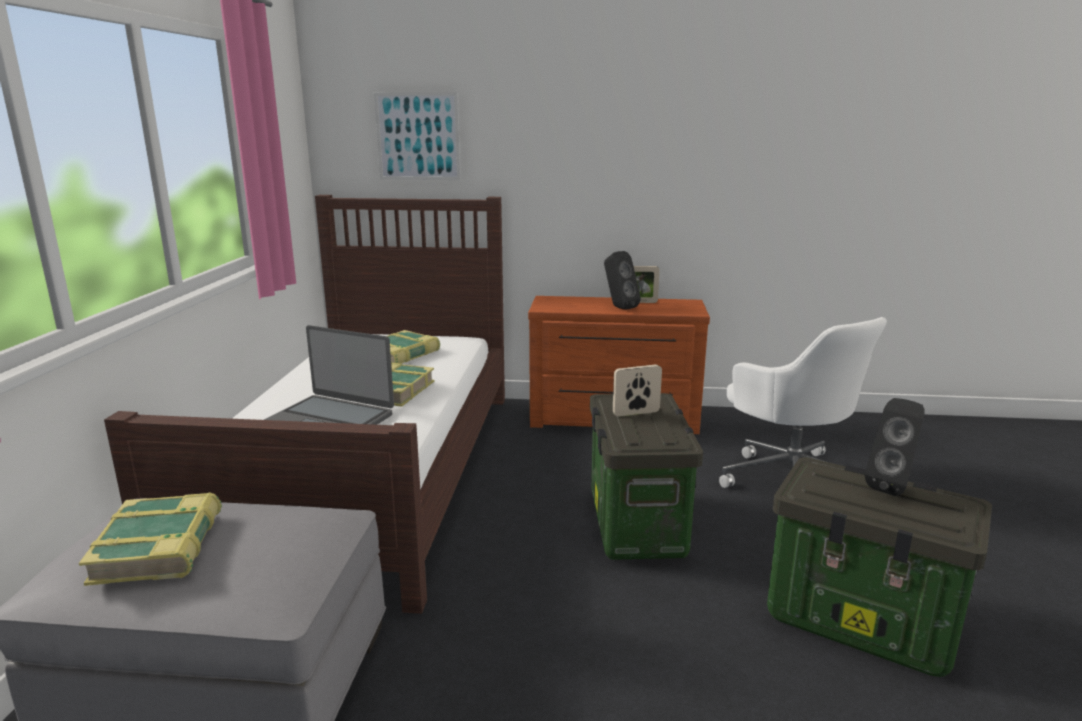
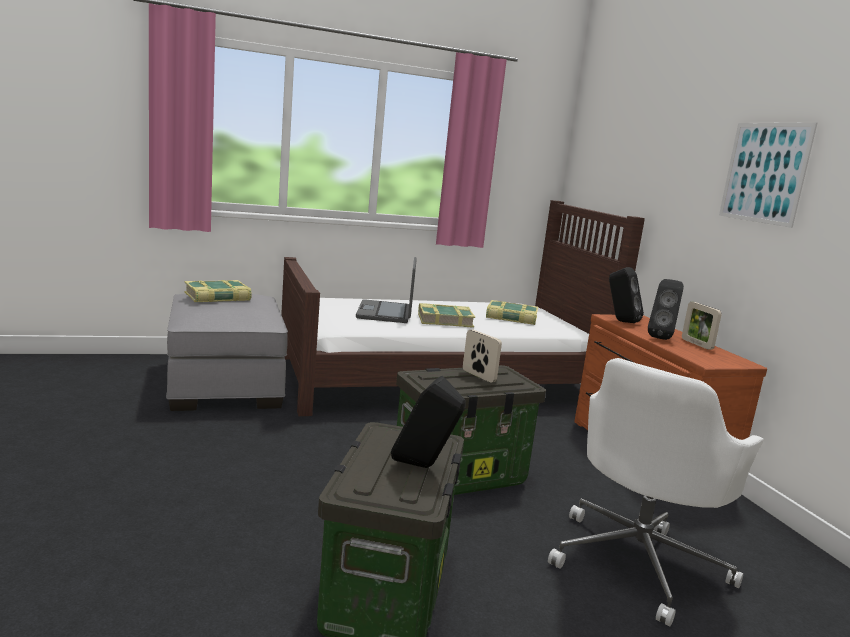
camera: 65 degrees right, 5 degrees down
(418, 136) = (613, 161): picture -> picture (764, 173)
(560, 307) = (620, 321): none -> black speaker

